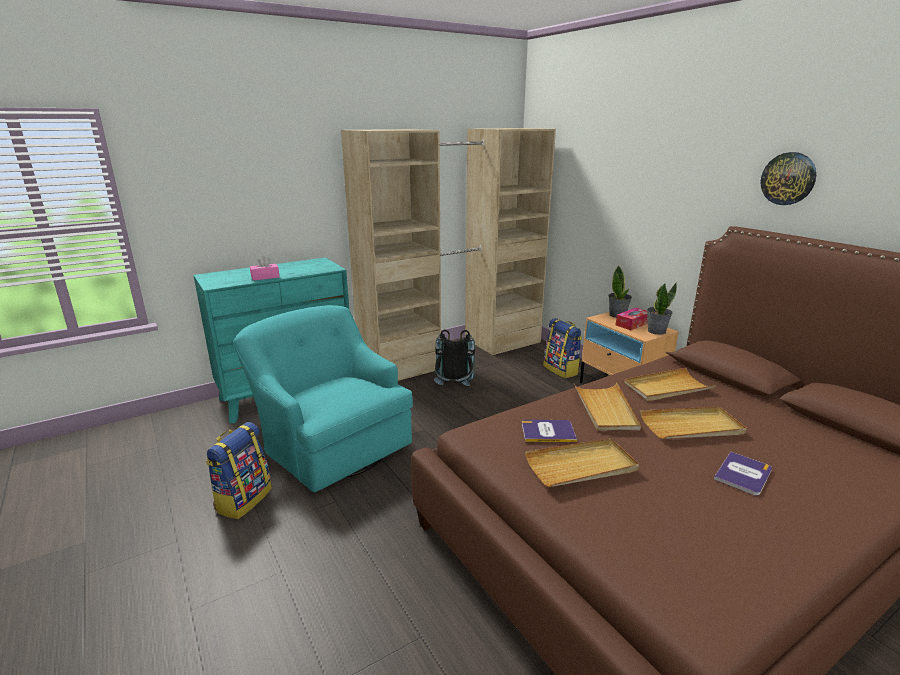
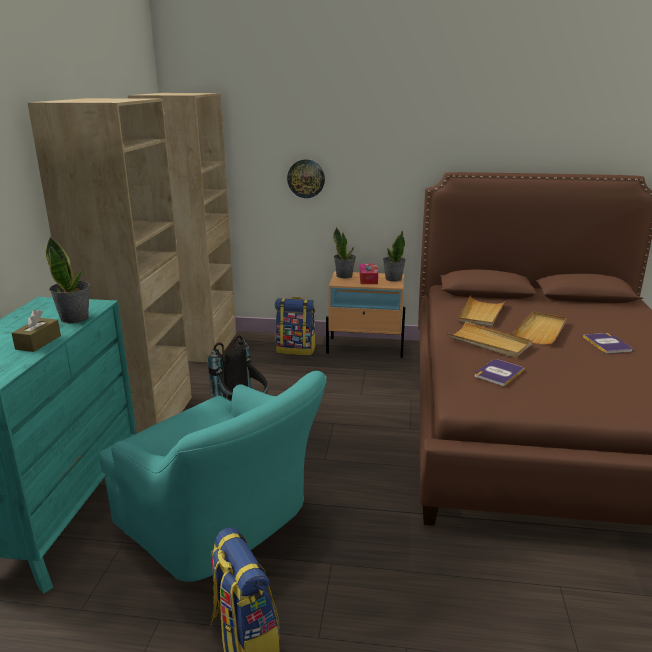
camera: 50 degrees left, 0 degrees up
(265, 277) = (38, 342): pink tissue box -> brown tissue box
(306, 271) = (75, 318): none -> potted plant
(331, 443) = (223, 524): turquoise armchair -> turquoise armchair turned 135 degrees counterclockwise
(581, 466) = (556, 382): beige tray -> none
(788, 178) = (481, 129): wall clock -> wall clock (306, 178)

